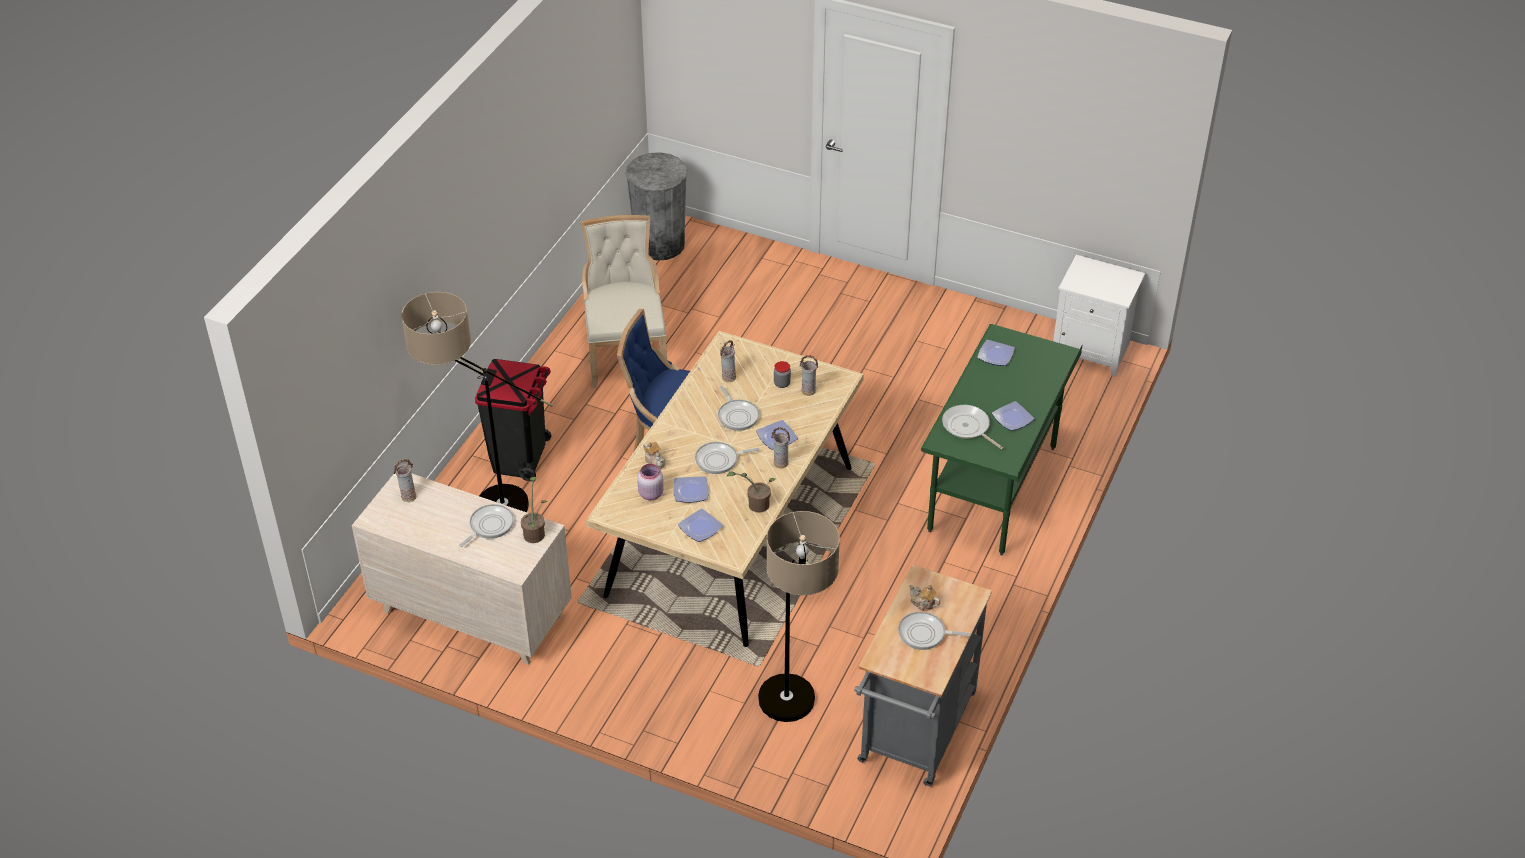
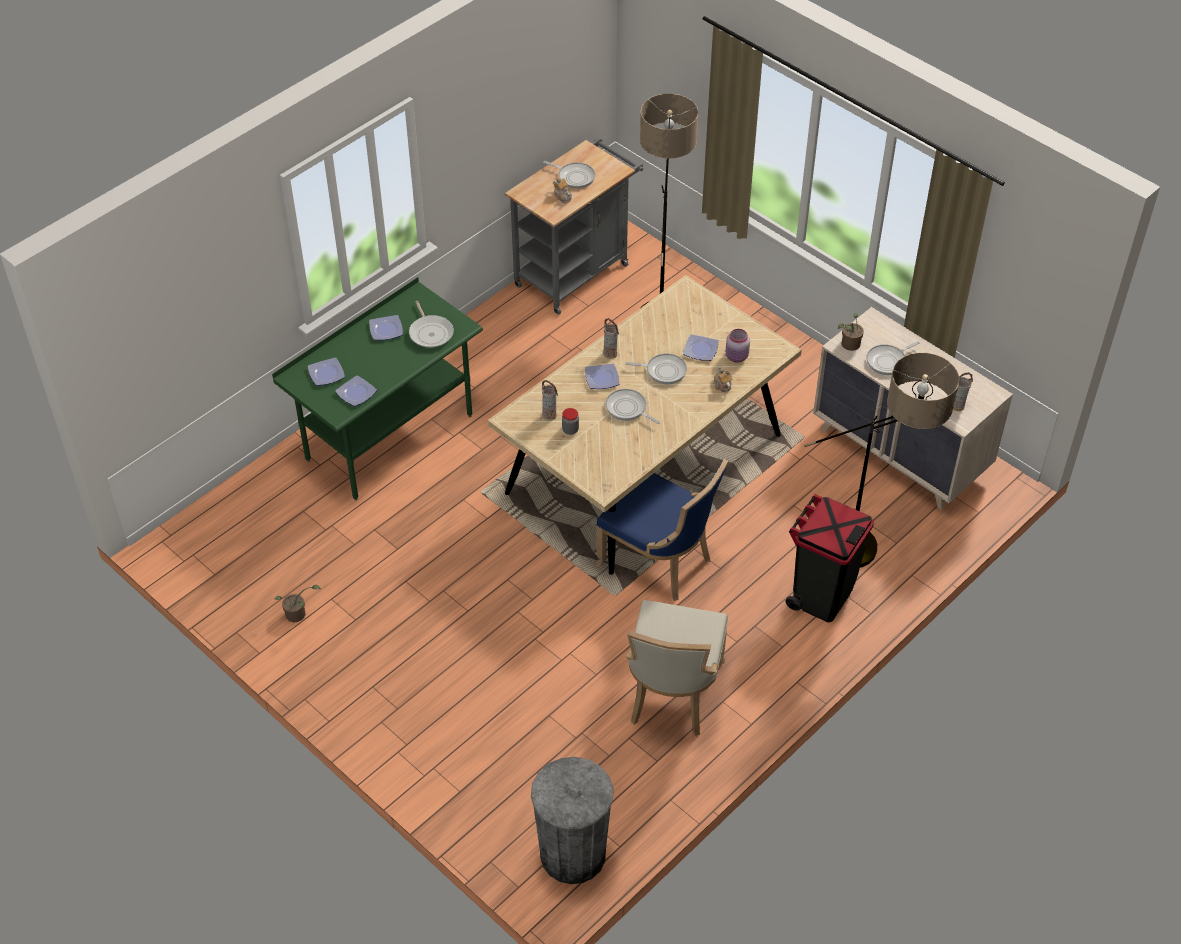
camera: 160 degrees left, 5 degrees up
(700, 527) = (705, 318): plate -> plate (326, 374)
(728, 377) = (618, 450): vase -> none
(737, 415) = (628, 409): frying pan -> frying pan turned 45 degrees counterclockwise
(755, 504) = (650, 324): potted plant -> potted plant (298, 615)
(1092, 351) = (188, 552): white nightstand -> none

